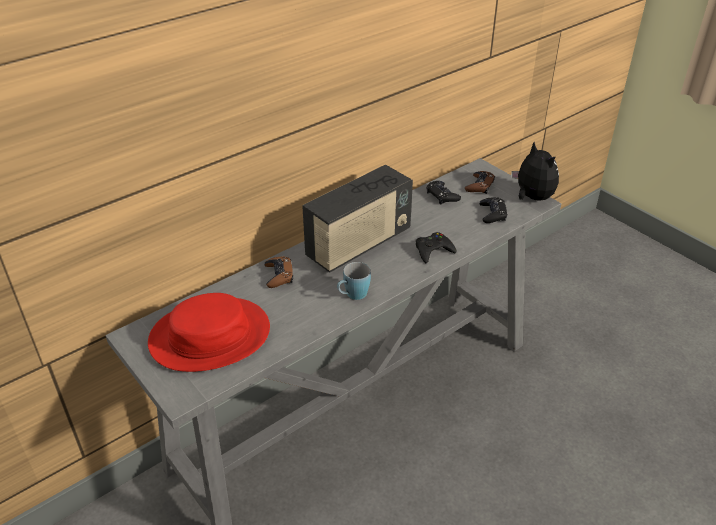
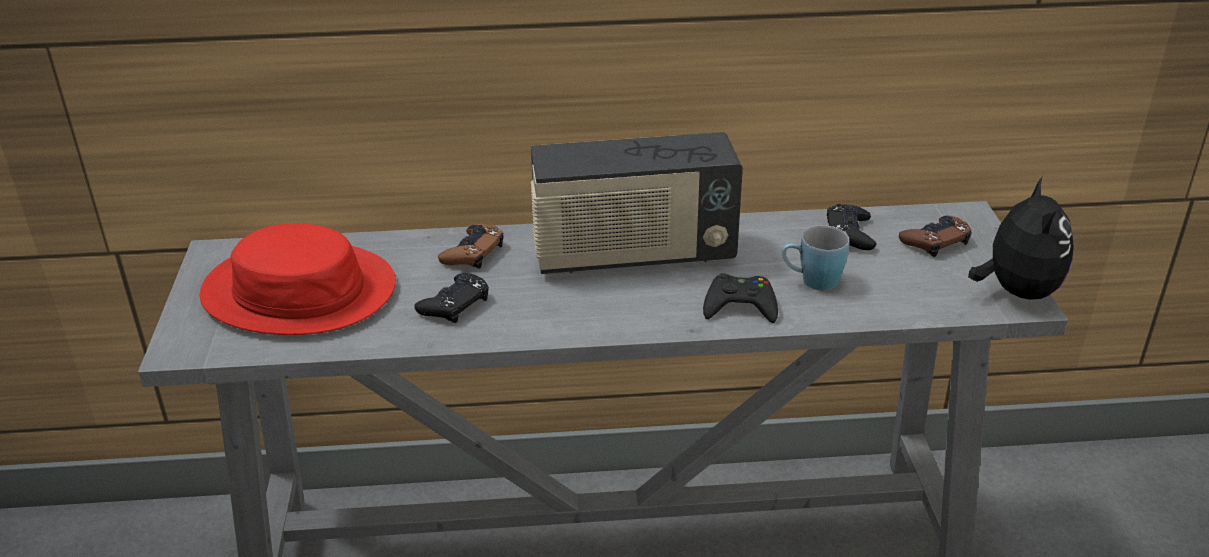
camera: 35 degrees right, 5 degrees down
(352, 295) = (542, 319): blue mug -> blue mug (811, 281)
(492, 213) = (910, 290): black game controller -> black game controller (454, 304)

